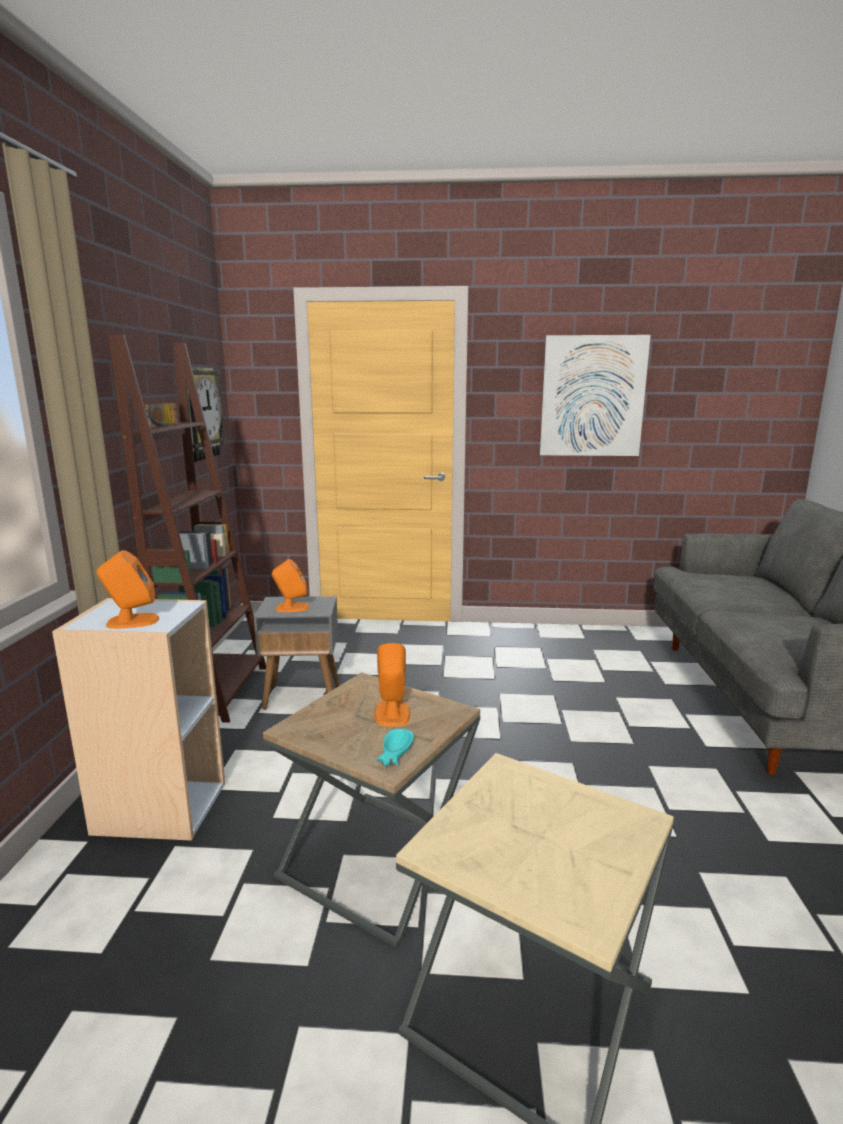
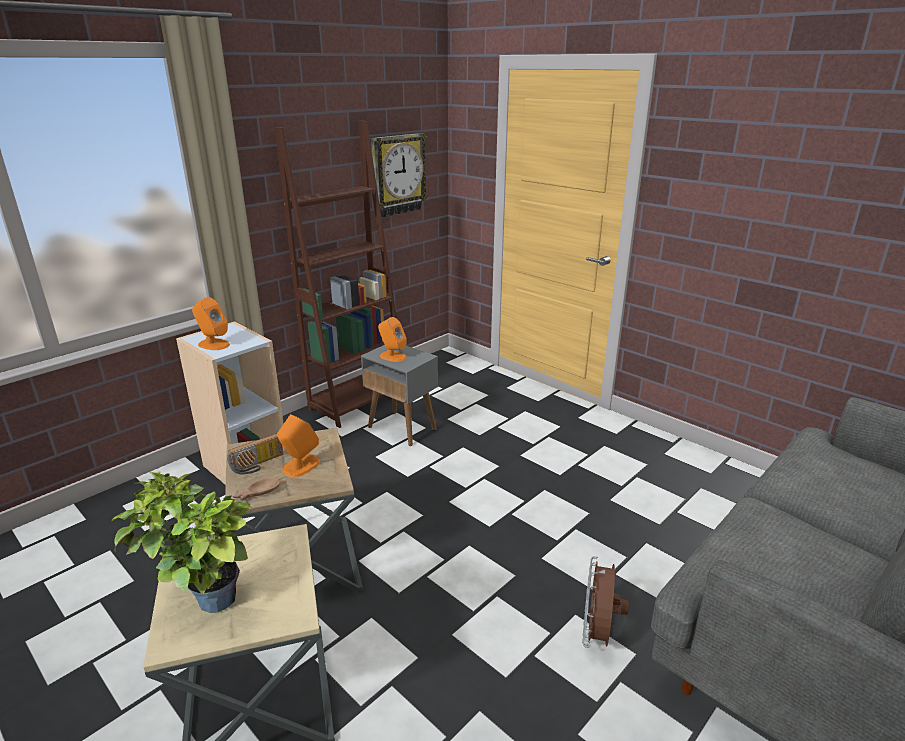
camera: 40 degrees right, 10 degrees up
(164, 426) = (327, 193): radio -> radio (258, 465)
(393, 754) = (256, 492): turquoise bowl -> brown bowl
(550, 866) = (206, 604): none -> potted plant
(592, 396) = (783, 197): picture -> none
(680, 770) = (597, 634): none -> brown fan

